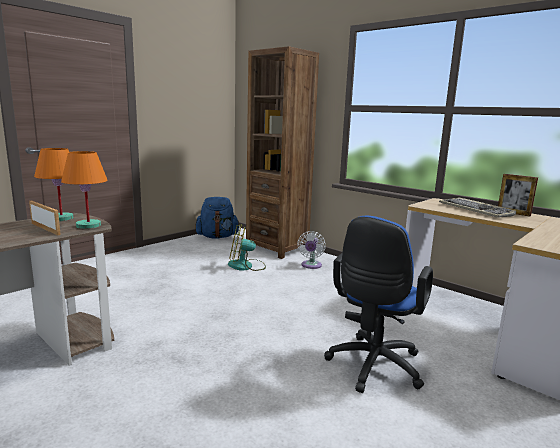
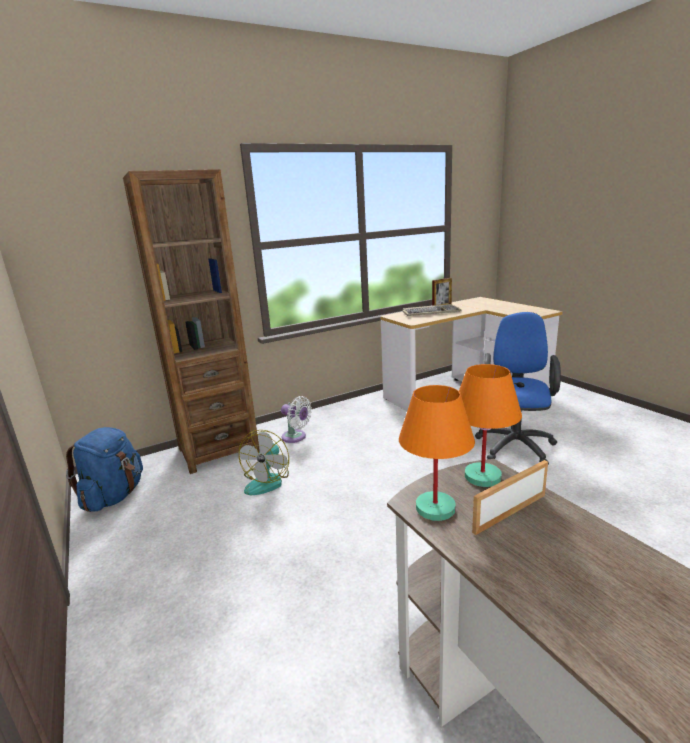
camera: 70 degrees left, 5 degrees up
(373, 368) = (515, 444): blue office chair -> blue office chair turned 120 degrees counterclockwise

